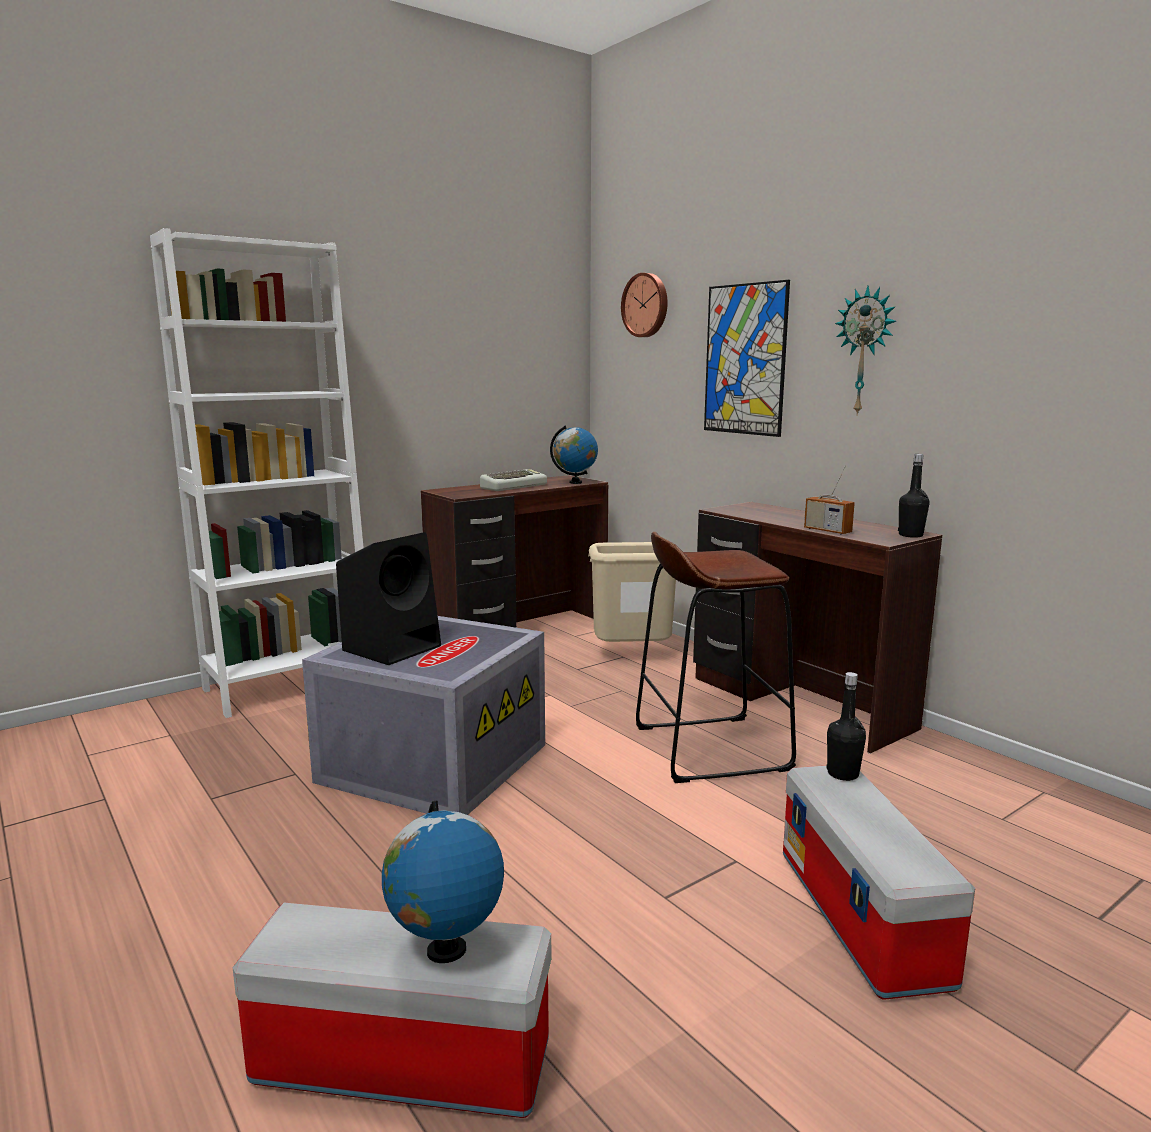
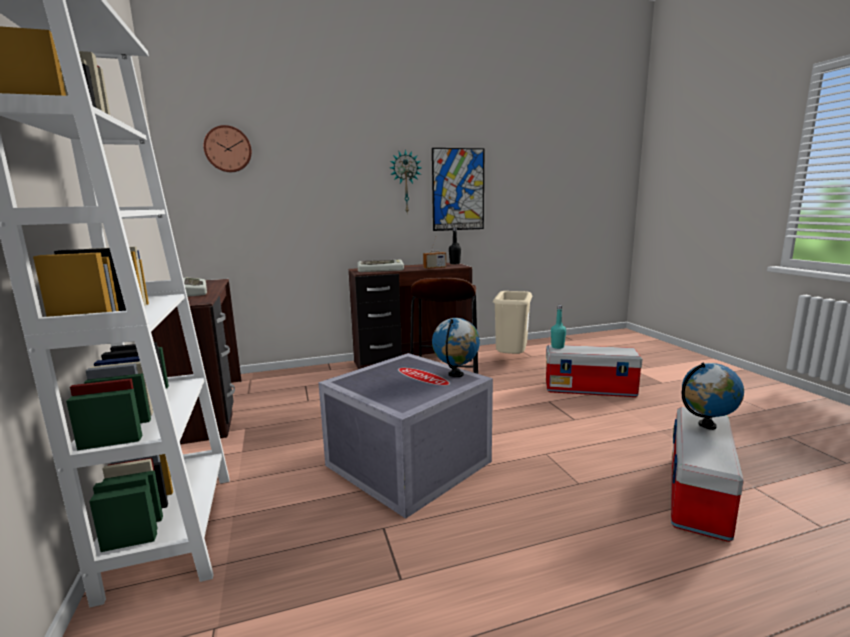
camera: 70 degrees left, 0 degrees up
(393, 647) = (402, 389): black speaker -> none
(575, 482) = (215, 282): globe -> globe (456, 374)
(632, 655) = (307, 383): beige trash can -> beige trash can (510, 359)
(745, 359) = (327, 187): picture -> picture (458, 189)
(759, 513) = (381, 270): none -> keyboard
(843, 774) = (557, 347): black bottle -> turquoise bottle

